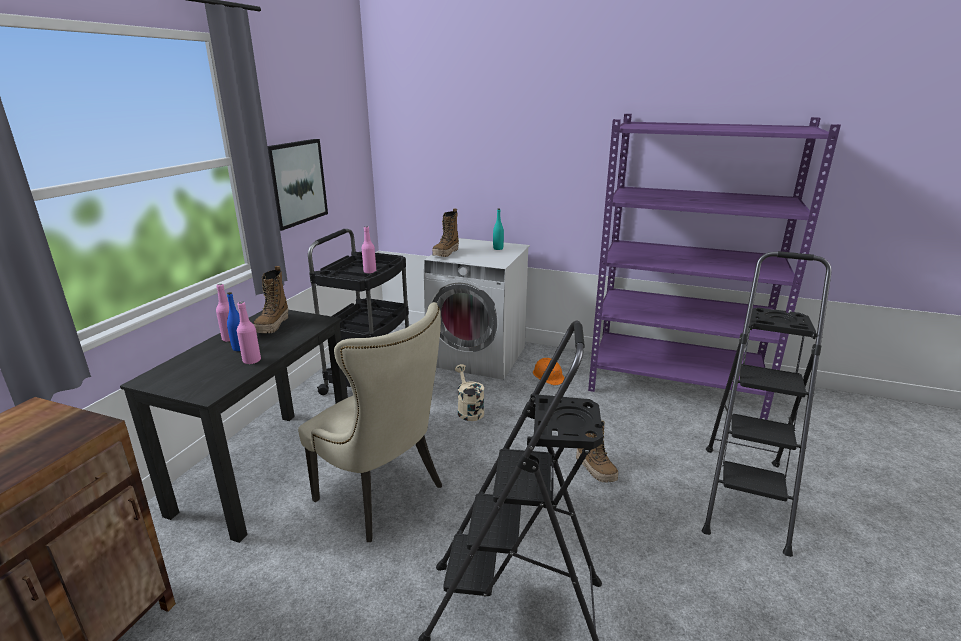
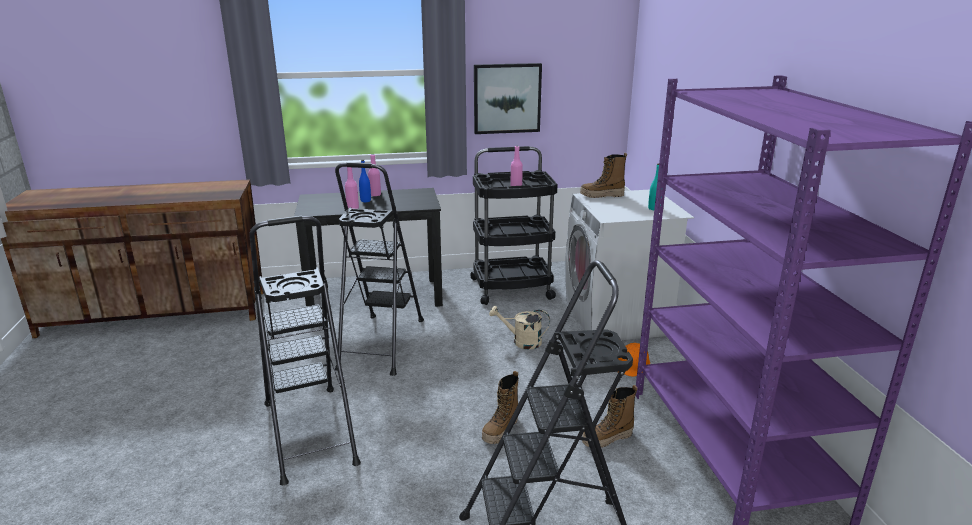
camera: 60 degrees right, 0 degrees up
(273, 325) = (405, 197): boot -> boot (607, 439)
(381, 495) = (381, 344): beige chair -> step ladder
(468, 410) = (521, 342): beige watering can -> beige watering can turned 120 degrees counterclockwise

